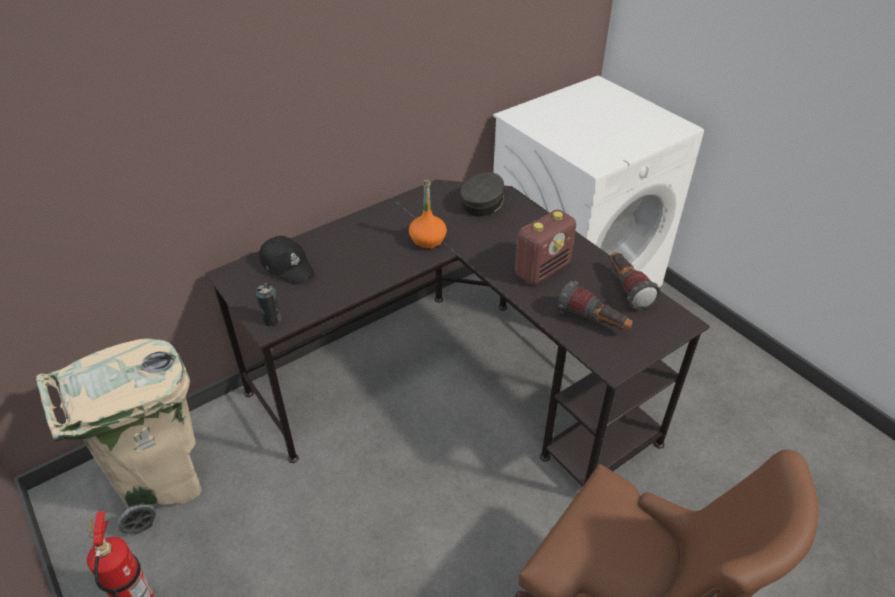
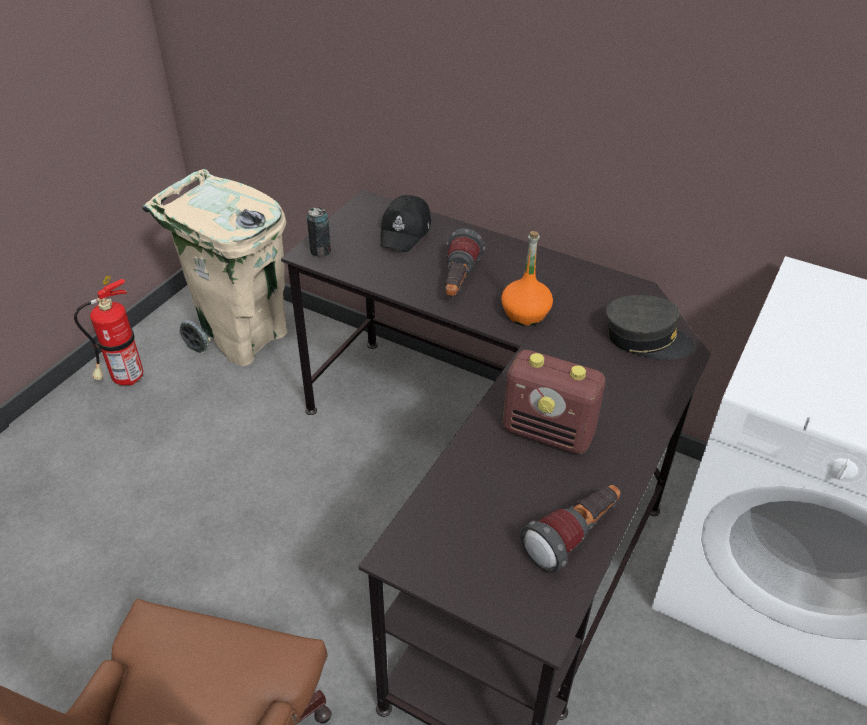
camera: 65 degrees right, 0 degrees up
(593, 322) = (475, 513): flashlight -> flashlight (458, 282)

